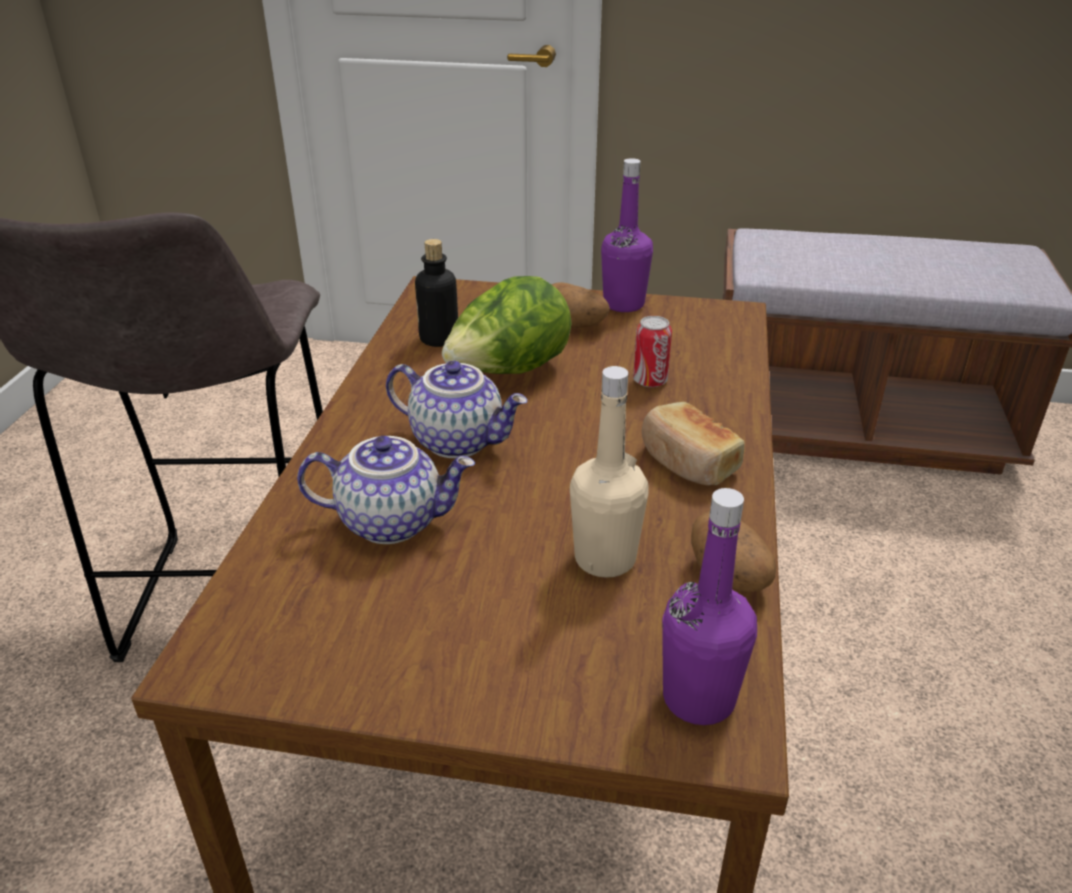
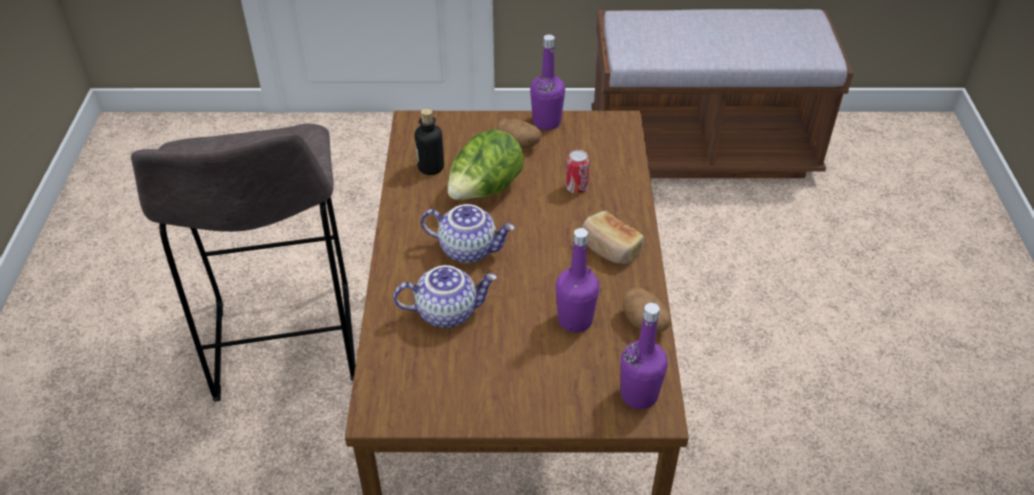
camera: 10 degrees left, 10 degrees up
(605, 559) = (575, 320): beige bottle -> purple bottle

